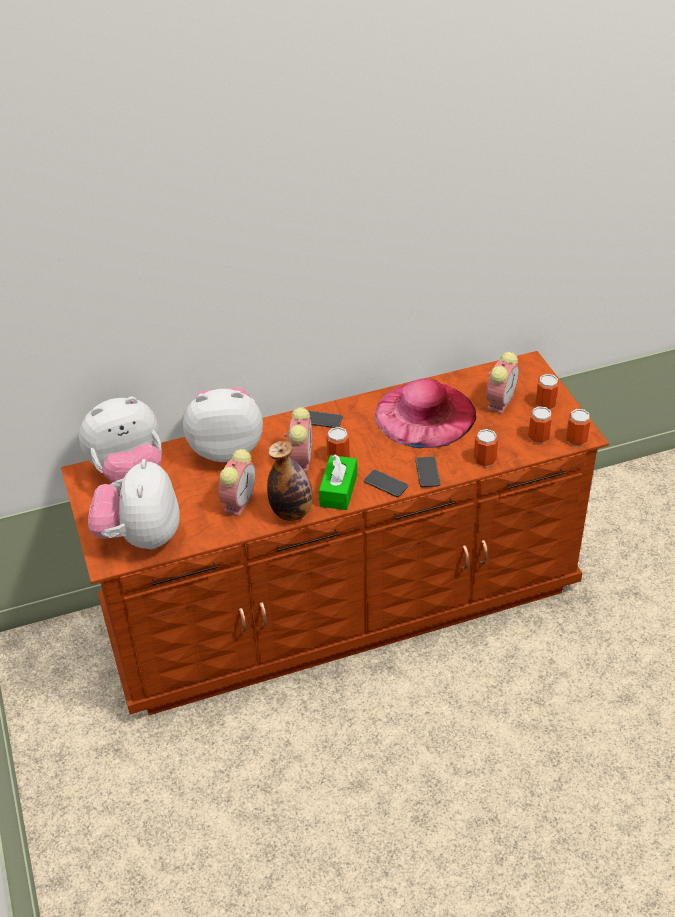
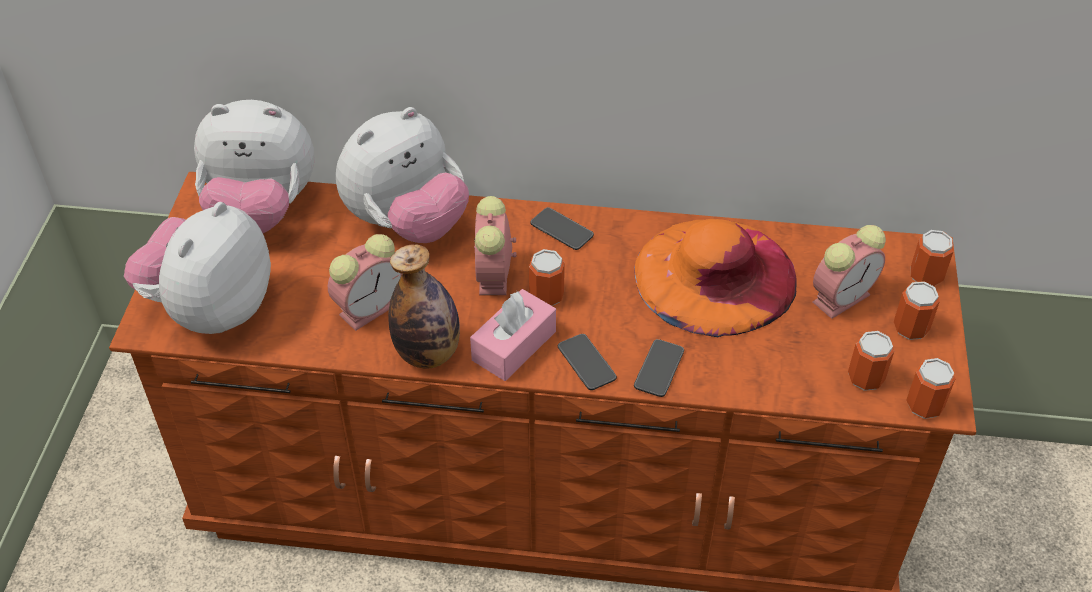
camera: 25 degrees right, 5 degrees up
(226, 448) = (407, 223): plush toy -> plush toy turned 120 degrees clockwise
(300, 459) = (494, 277): alarm clock -> alarm clock turned 150 degrees clockwise
(338, 490) = (514, 346): green tissue box -> pink tissue box
(425, 414) = (715, 275): pink hat -> orange hat
(484, 460) = (757, 383): can -> can (926, 276)

